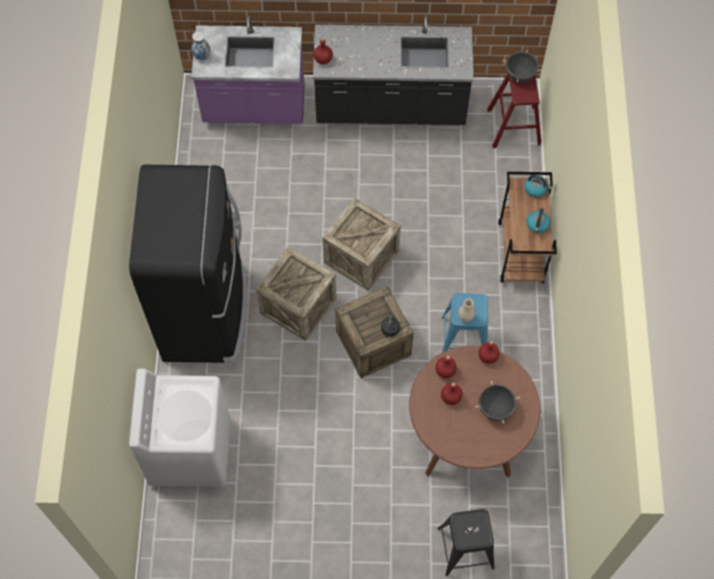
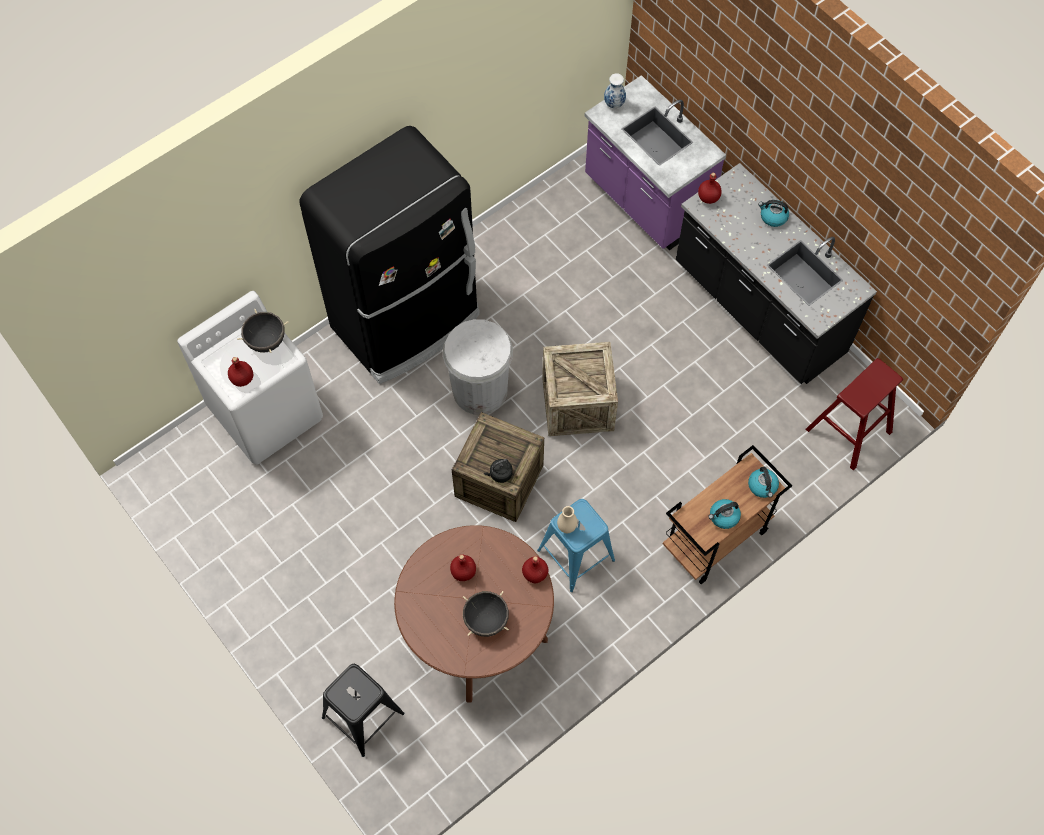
camera: 50 degrees right, 0 degrees up
(298, 305) = (480, 390): crate -> white trash can
(370, 37) = (773, 217): none -> kettle
(445, 371) = (486, 547): red bottle -> red bottle (242, 379)
(520, 75) = (875, 377): black cooking pot -> black cooking pot (266, 341)

